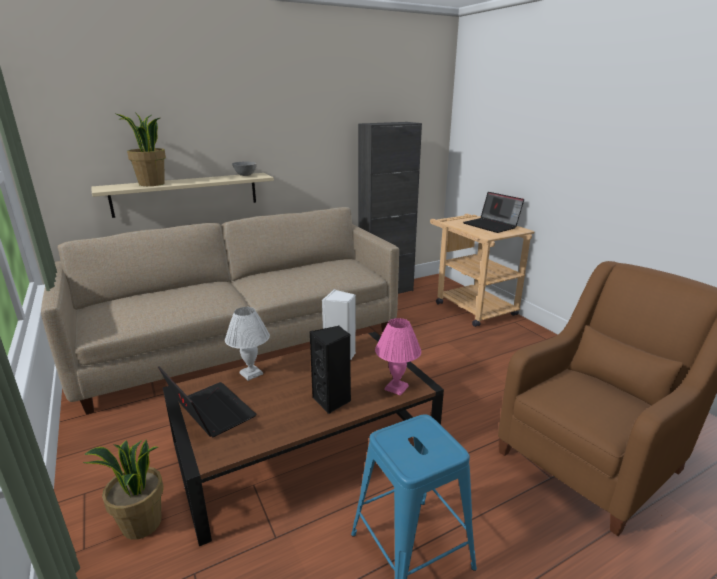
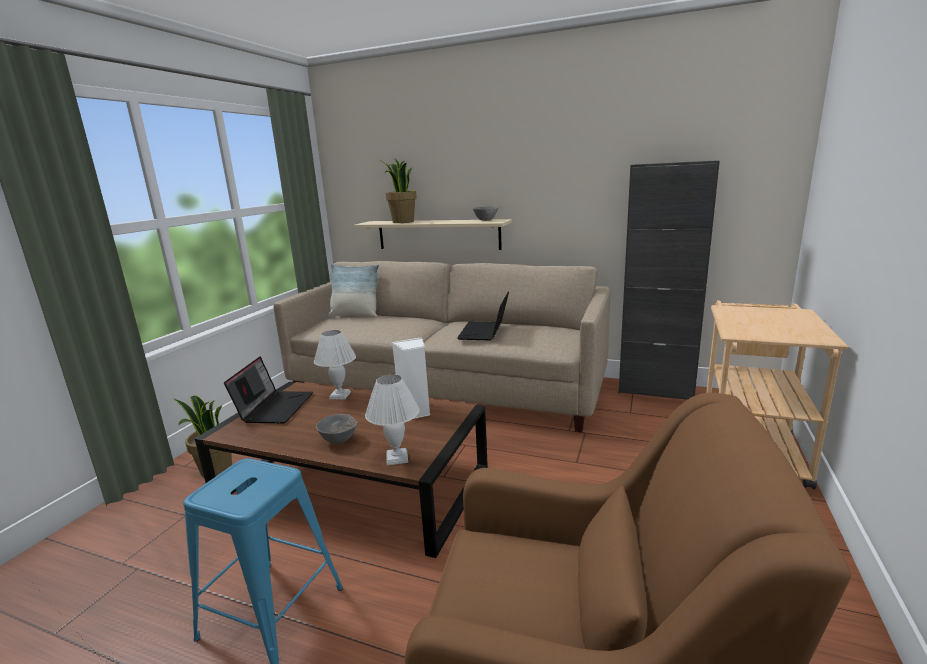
camera: 50 degrees right, 5 degrees down
(123, 300) = (355, 315): none -> pillow
(332, 401) = (339, 440): black speaker -> grey bowl
(395, 388) = (396, 458): pink table lamp -> white table lamp
(492, 225) = (783, 323): laptop -> laptop (485, 332)

